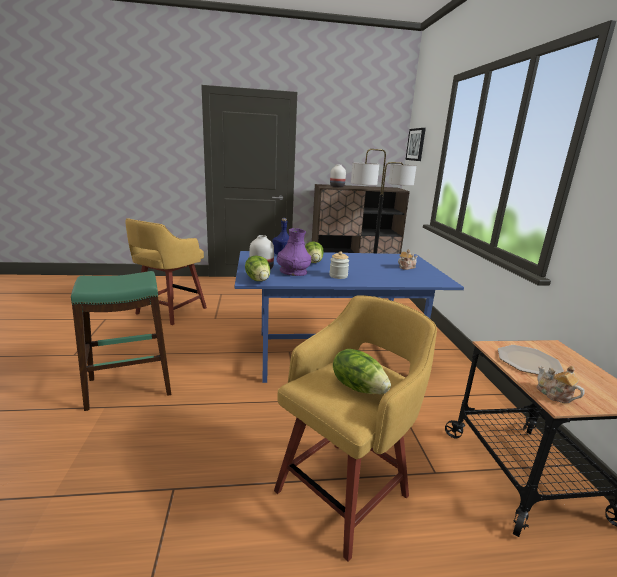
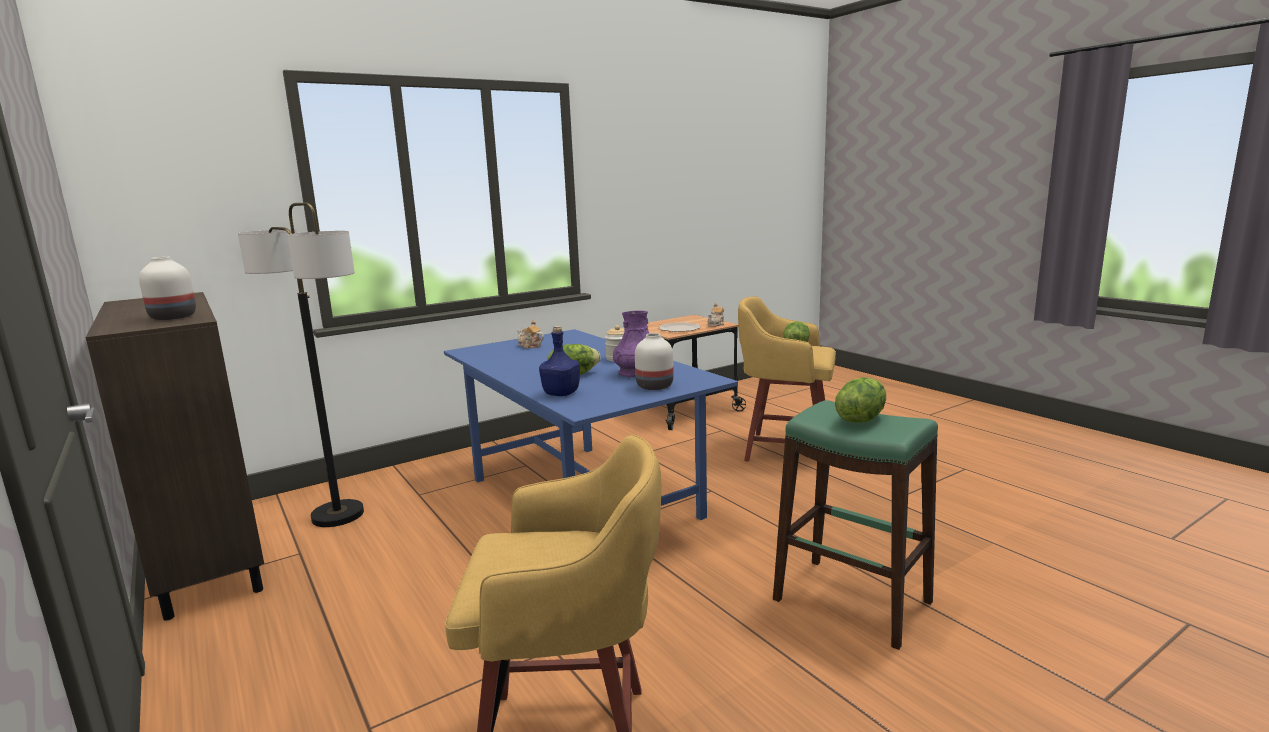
camera: 115 degrees left, 5 degrees down
(258, 280) = (699, 377): lettuce -> lettuce (860, 418)
(416, 144) = (148, 192): picture -> none

